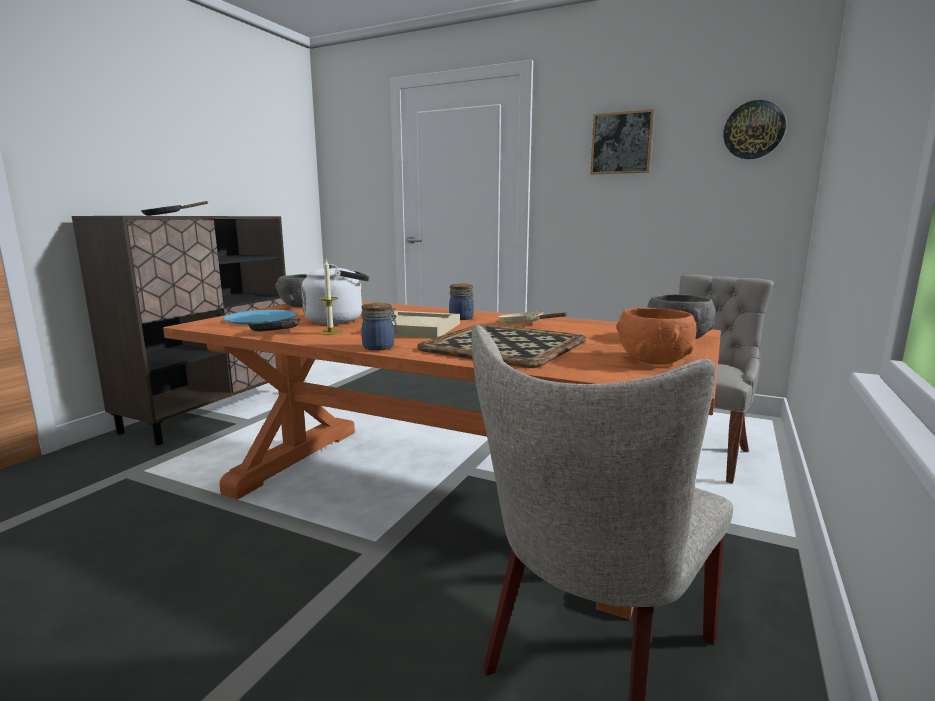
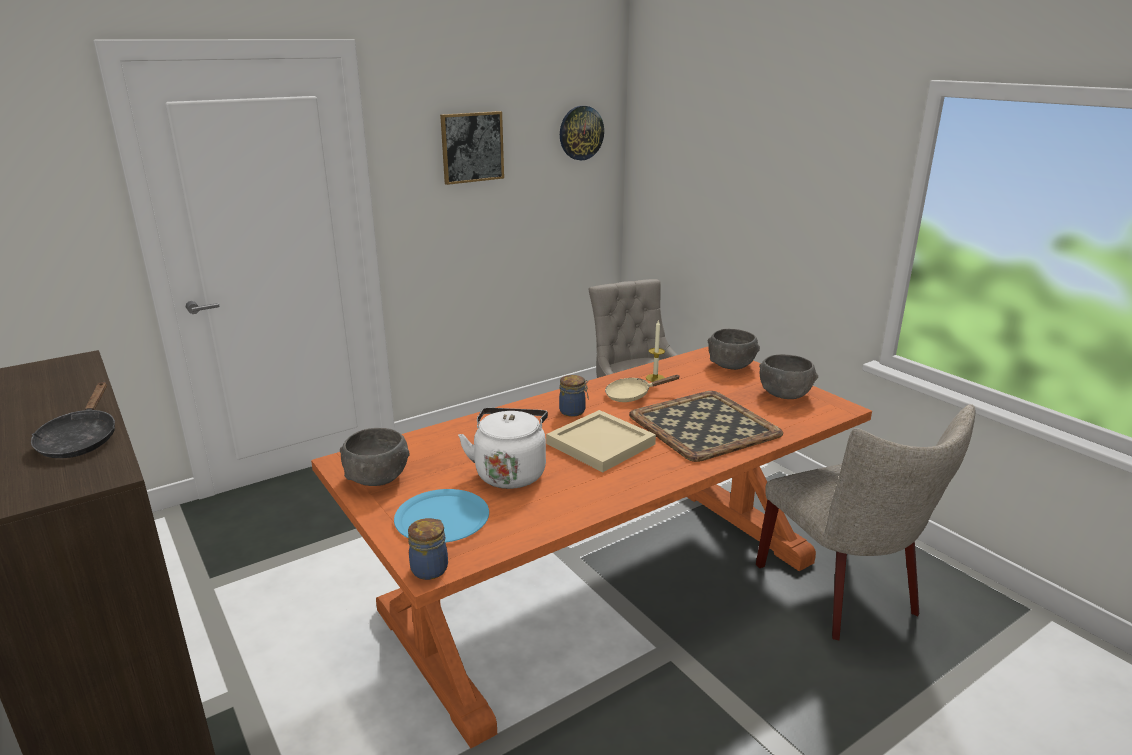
camera: 60 degrees left, 10 degrees up
(277, 332) = (546, 517): black frying pan -> none
(330, 332) = (577, 488): candle -> candle (655, 378)
(380, 347) = (669, 476): jar -> jar (430, 568)
(653, 360) = (784, 394): orange bowl -> grey bowl

